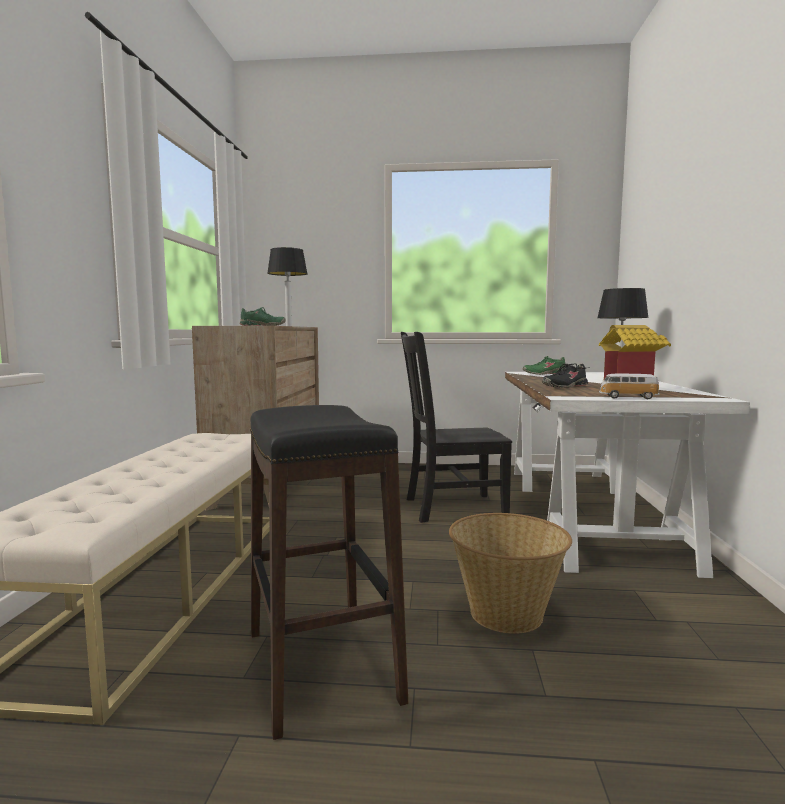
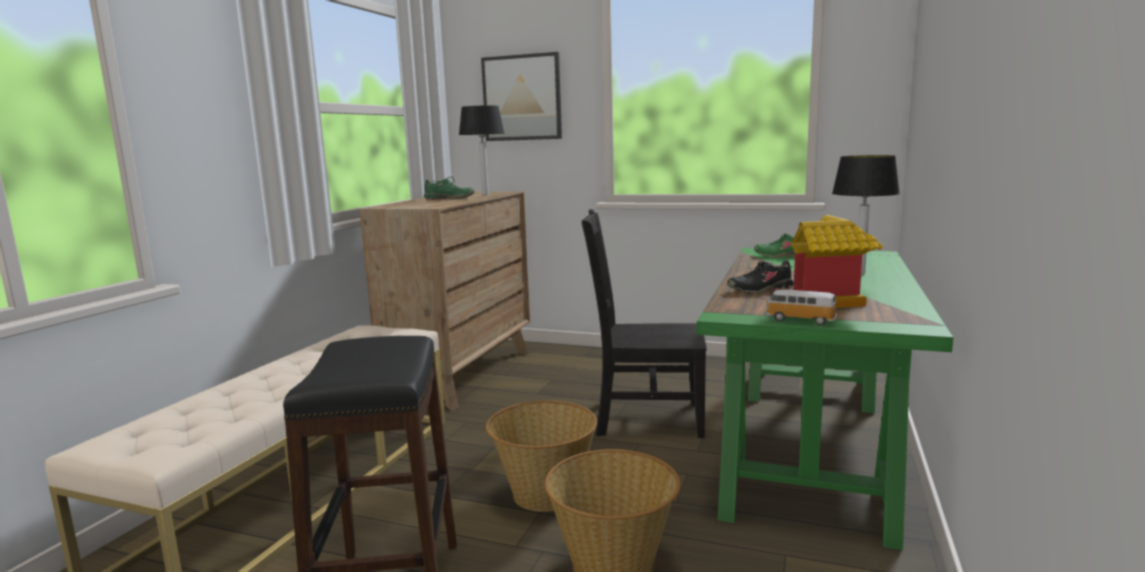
camera: 15 degrees right, 5 degrees up
(312, 250) = (522, 98): none -> picture
(407, 567) = (544, 493): none -> basket
(588, 512) = (810, 438): white desk -> green desk

